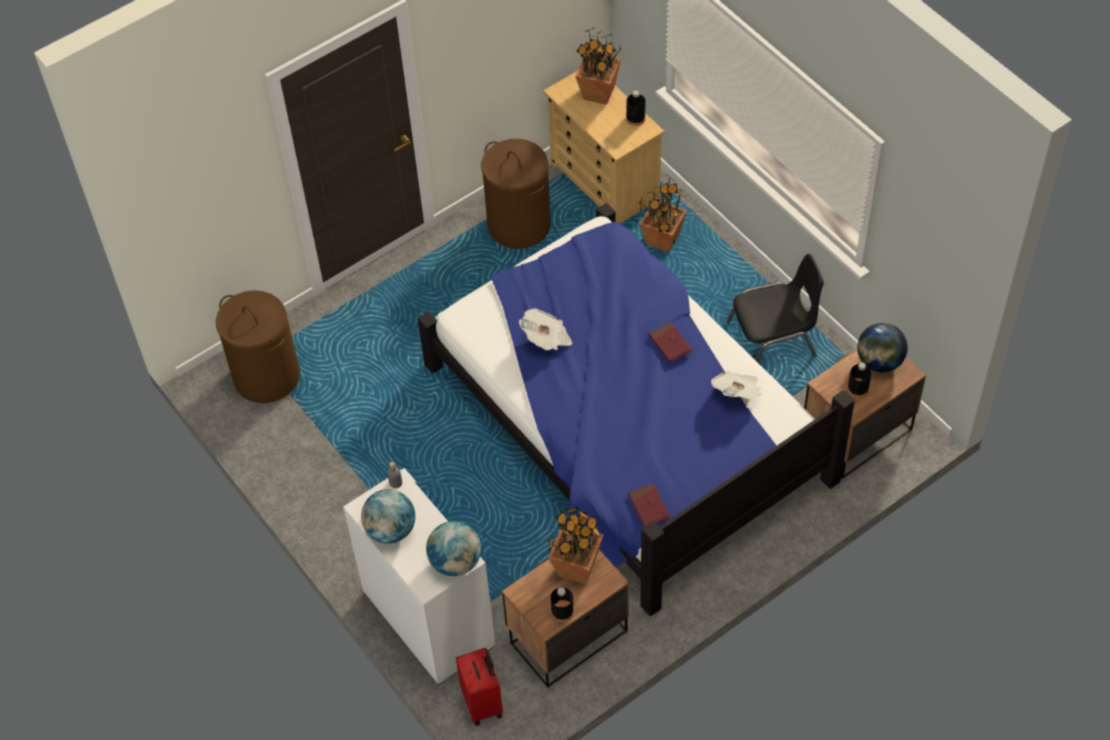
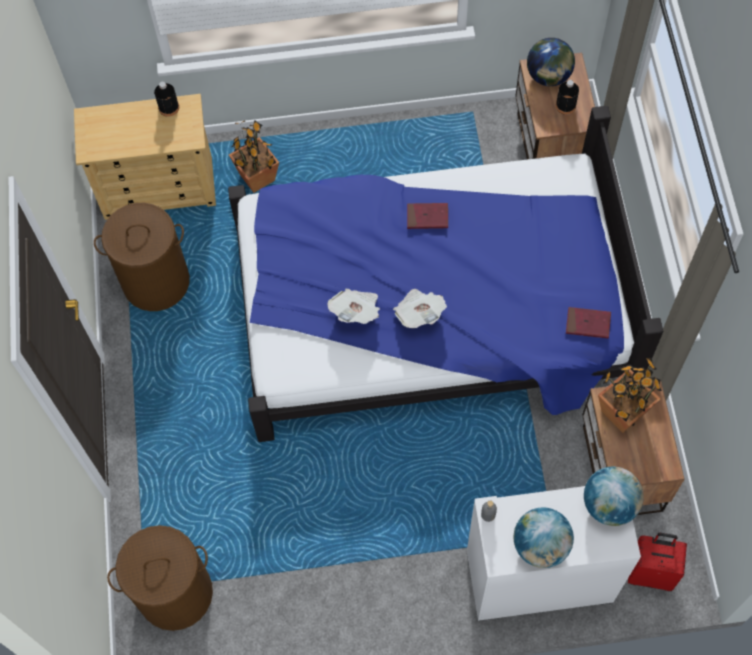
camera: 60 degrees left, 10 degrees up
(562, 611) = (661, 448): black bottle -> none
(599, 93) = (116, 120): potted plant -> none
(737, 392) = (510, 194): newspaper -> newspaper (419, 313)
(773, 339) = (419, 154): black chair -> none

